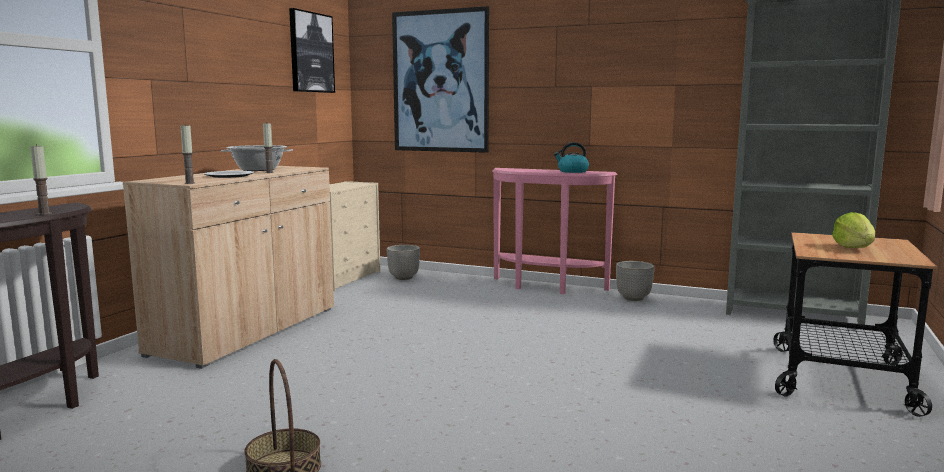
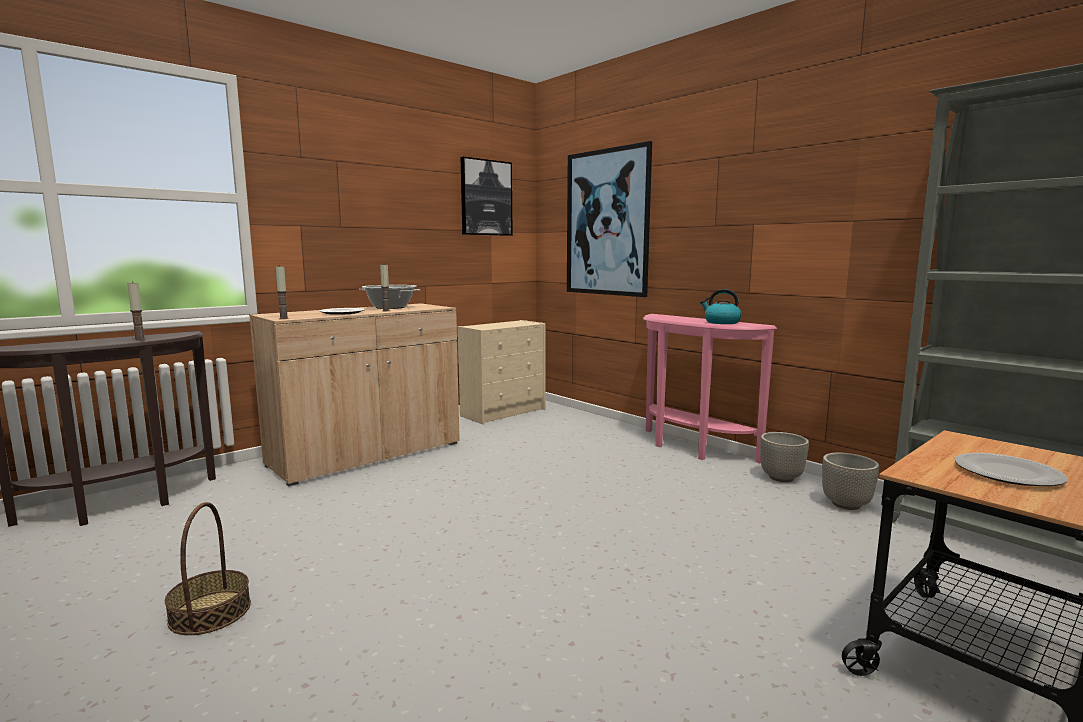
camera: 25 degrees right, 0 degrees up
(403, 278) = (558, 419): planter -> planter (846, 505)
(854, 248) = (1009, 473): lettuce -> plate

